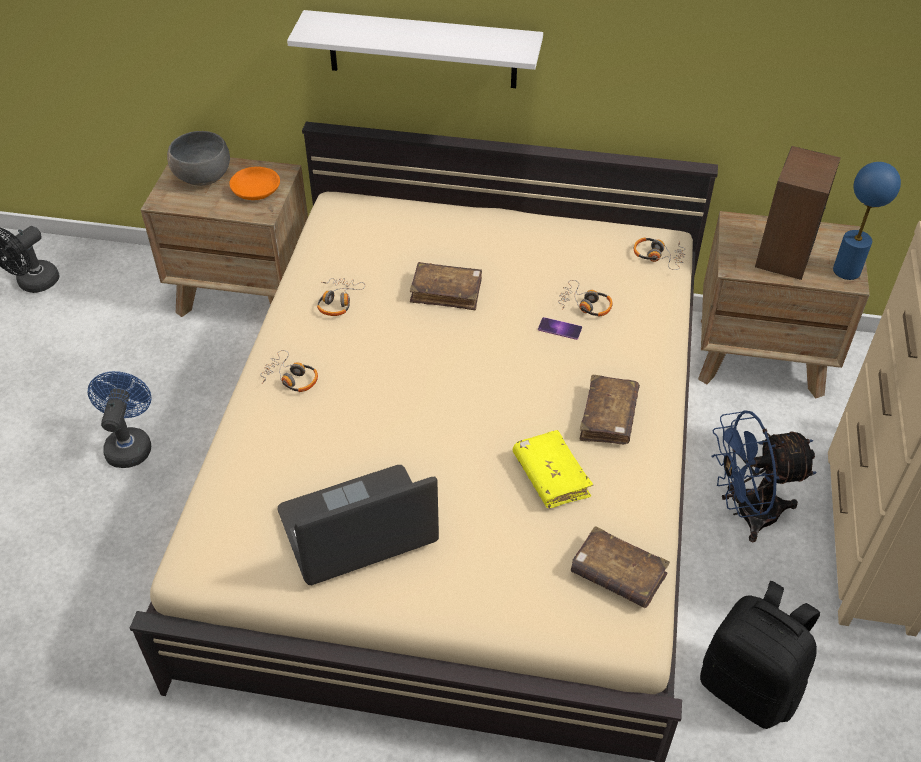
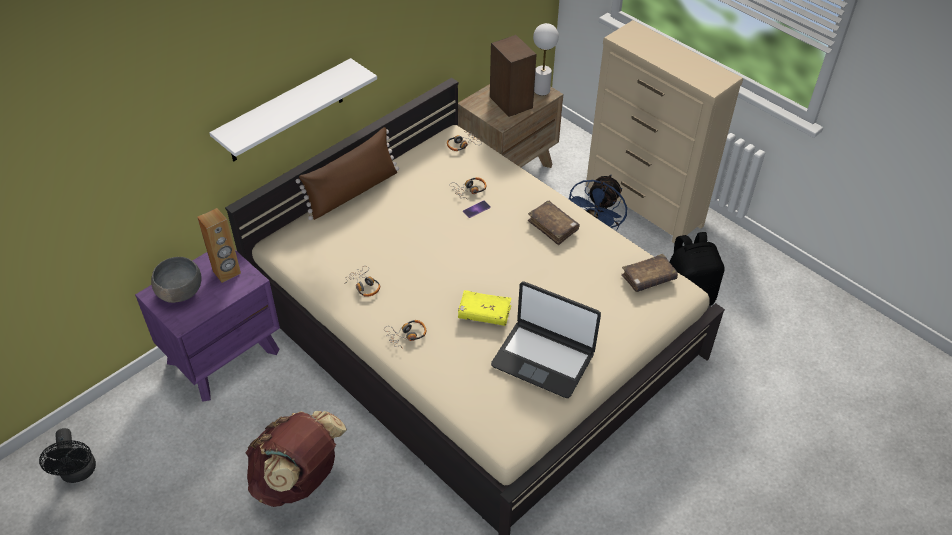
camera: 55 degrees left, 0 degrees up
(129, 444) = (298, 479): blue fan -> brown backpack
(244, 292) = (224, 356): brown nightstand -> purple nightstand
(257, 191) = (227, 272): orange bowl -> brown speaker
(358, 528) = (543, 359): laptop -> laptop turned 75 degrees counterclockwise
(446, 292) = (404, 237): brown book -> none
(474, 214) = (353, 192): none -> brown pillow
(551, 476) = (571, 268): yellow book -> yellow book (484, 313)
(846, 271) = (541, 90): blue table lamp -> white table lamp

